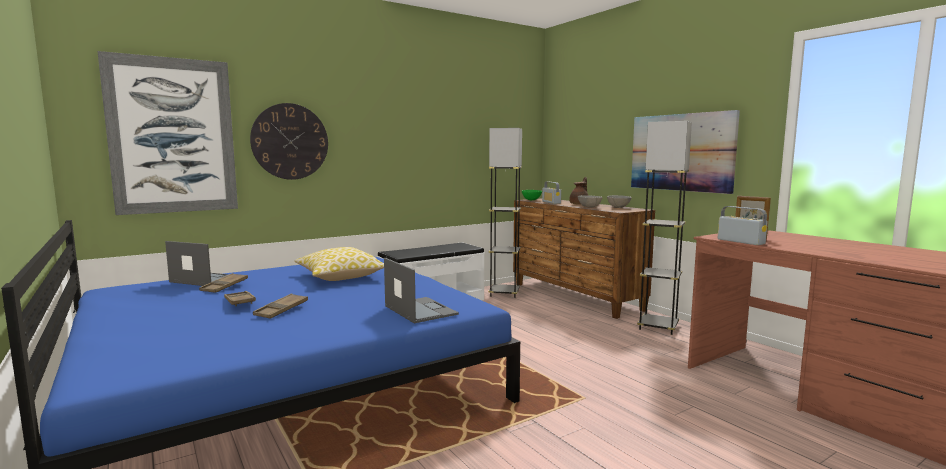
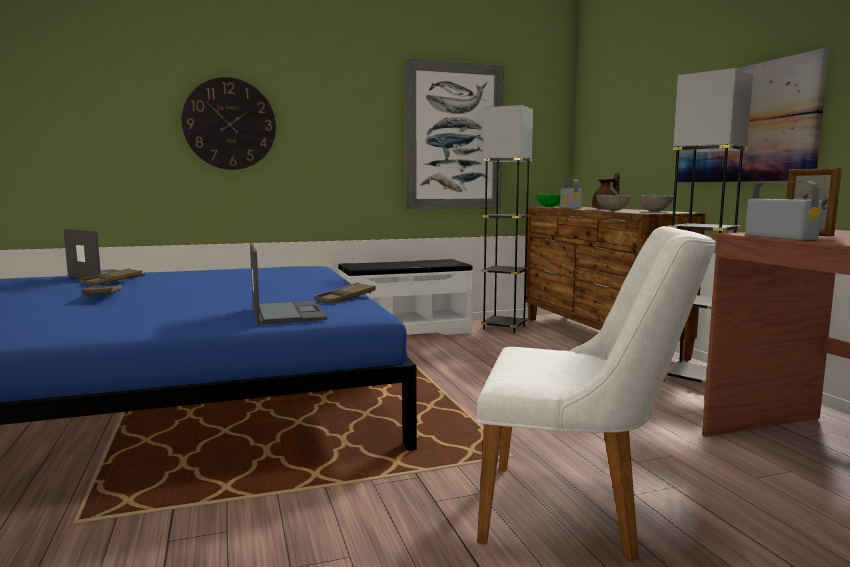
camera: 15 degrees right, 0 degrees up
(173, 136) = (94, 115): picture -> picture (454, 136)
(281, 310) = (132, 303): brown tray -> brown tray (345, 298)
(340, 276) = (251, 280): pillow -> none
(651, 432) = (578, 512): none -> white chair

